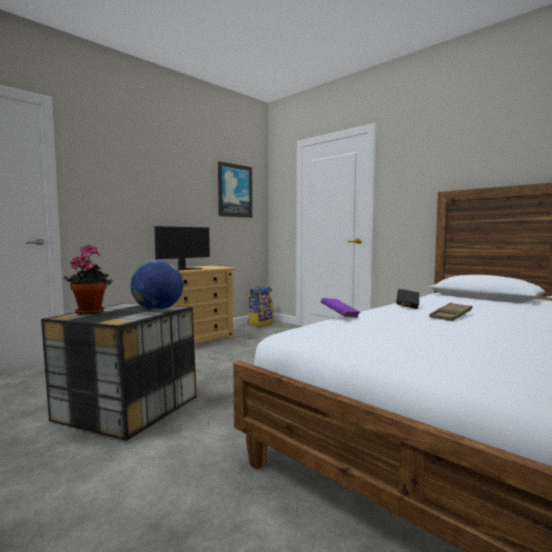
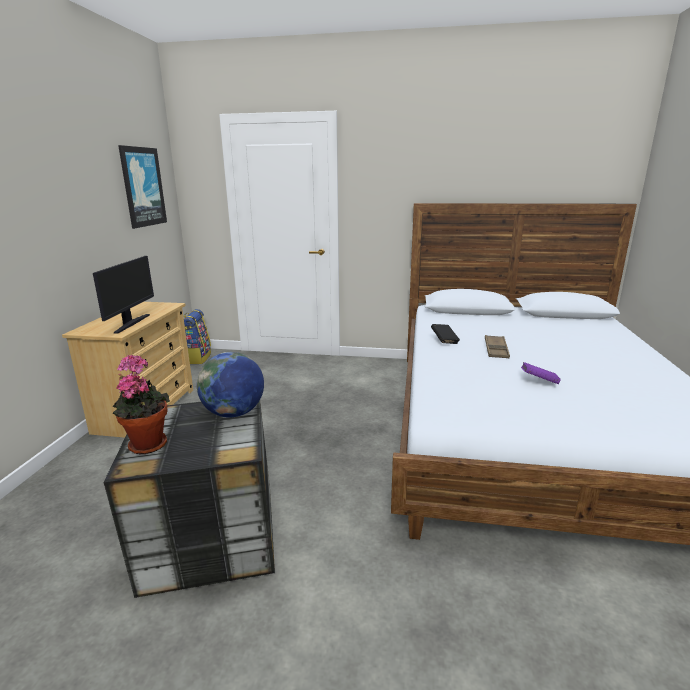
camera: 35 degrees left, 15 degrees up
(340, 316) = (427, 374): purple book -> purple book (538, 381)

